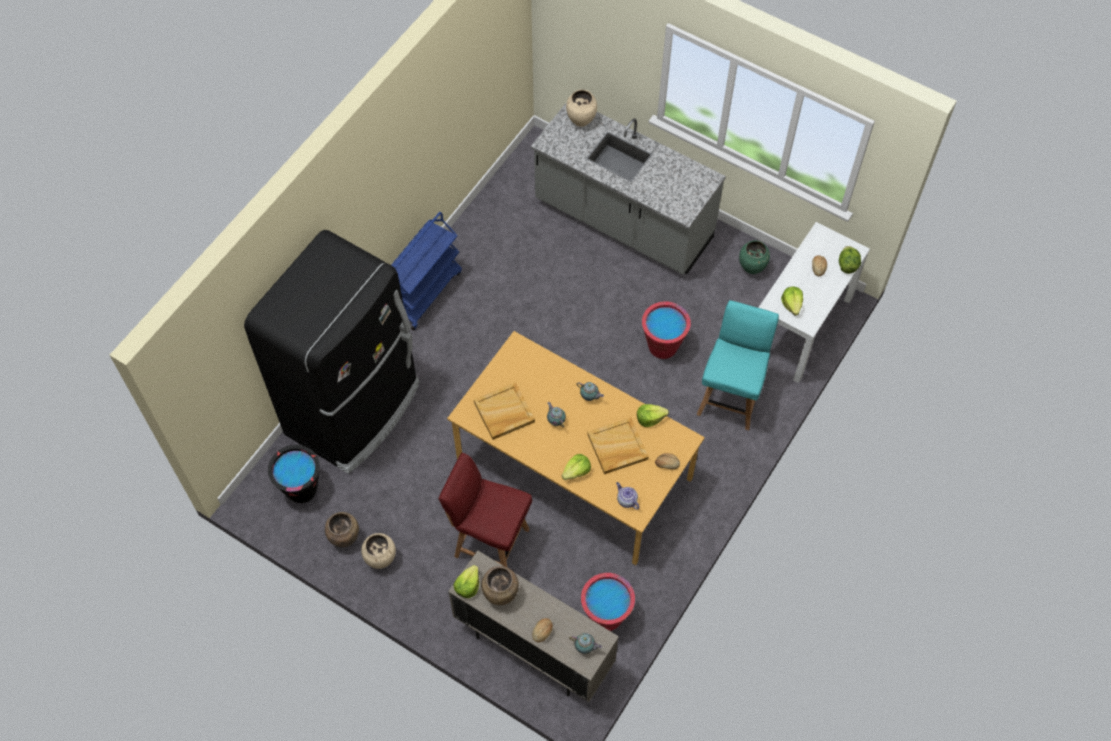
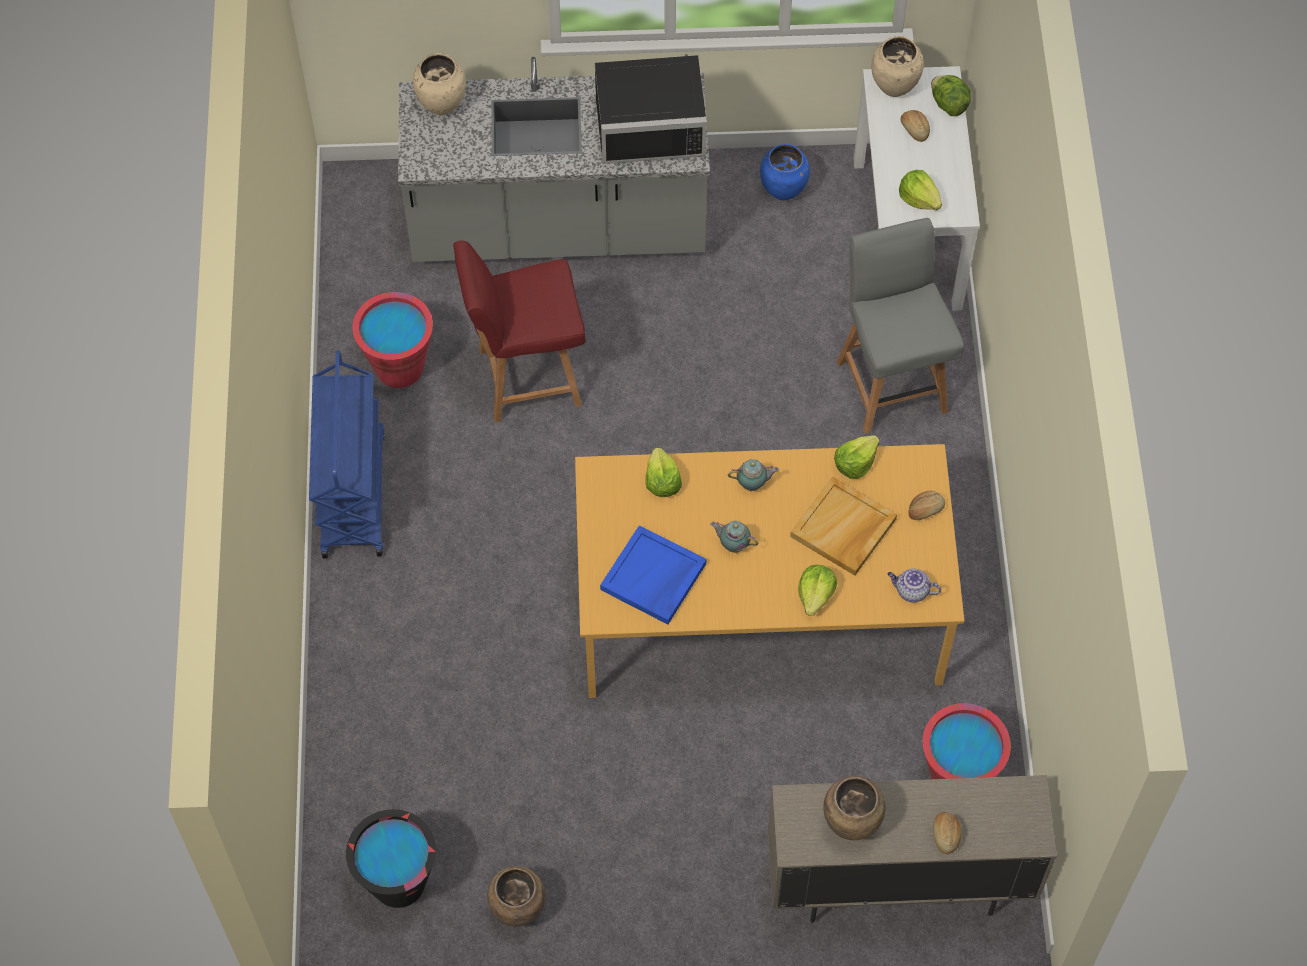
camera: 35 degrees left, 0 degrees up
(355, 409) = (385, 721): black fridge -> none
(381, 559) = (594, 904): beige vase -> beige vase (894, 87)
(467, 585) = (798, 841): lettuce -> lettuce (662, 481)
(490, 541) = (725, 780): red chair -> red chair (526, 377)
(504, 412) = (653, 578): beige tray -> blue tray
(585, 647) = (1017, 818): teapot -> none
(663, 346) = (748, 368): red bucket -> red bucket (399, 367)
(678, 185) = (650, 121): none -> black microwave
(730, 398) = (891, 383): turquoise chair -> grey chair
(752, 268) = (783, 190): green vase -> blue vase

